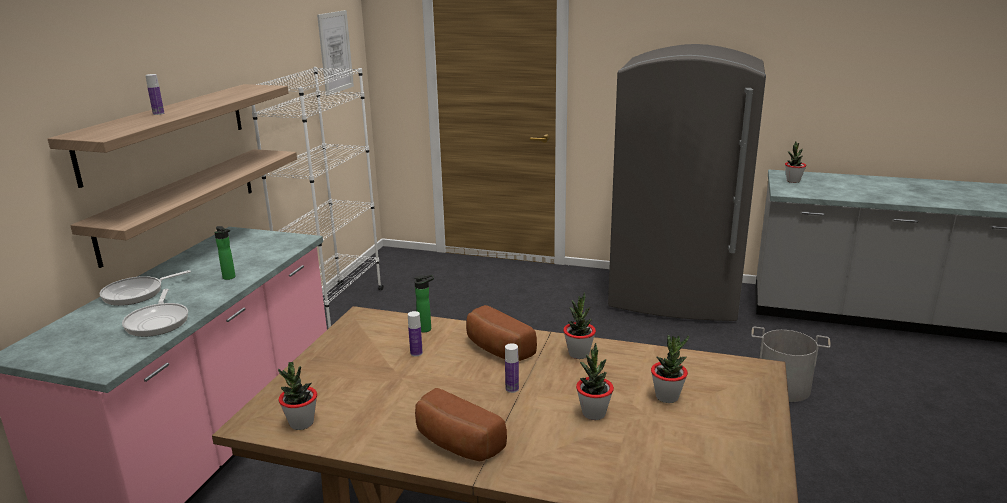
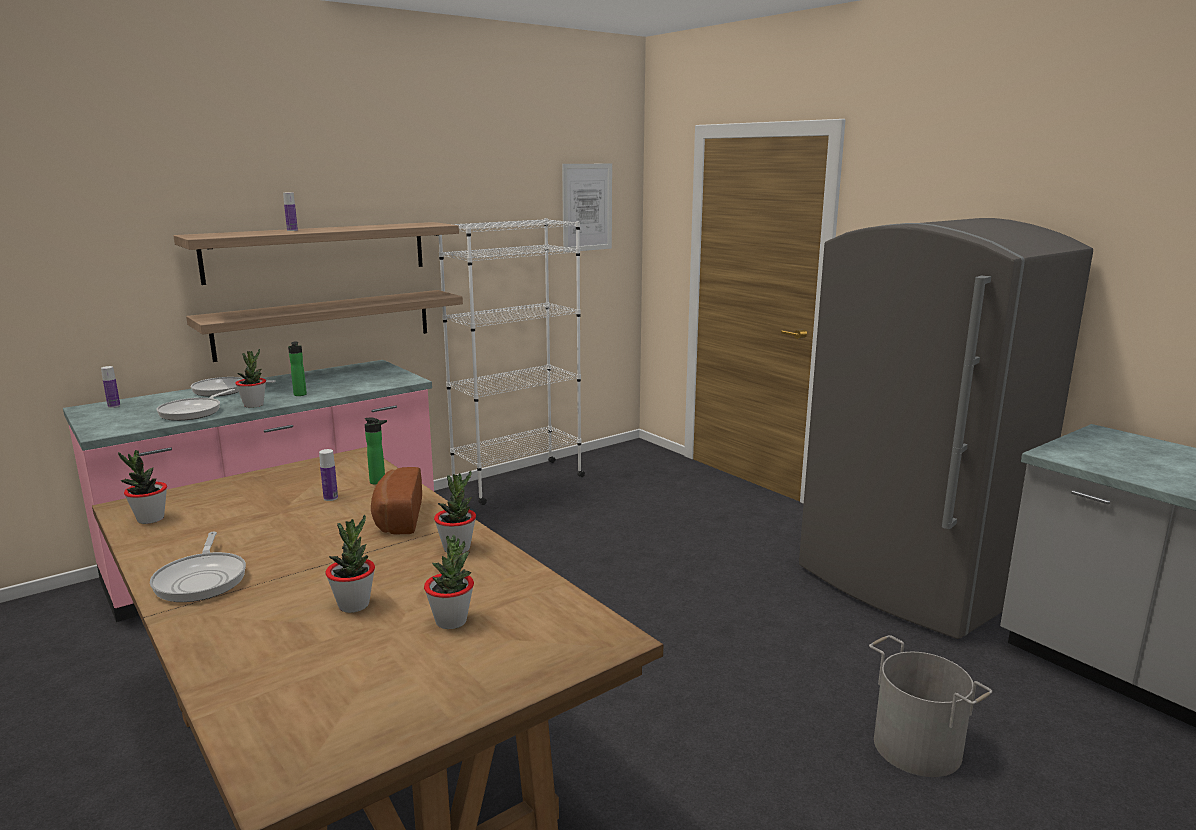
camera: 35 degrees right, 5 degrees down
(455, 444) = (202, 579): bread -> frying pan
(512, 389) = (336, 555): bottle -> bottle (114, 406)
(793, 181) = (1101, 444): potted plant -> potted plant (254, 405)

